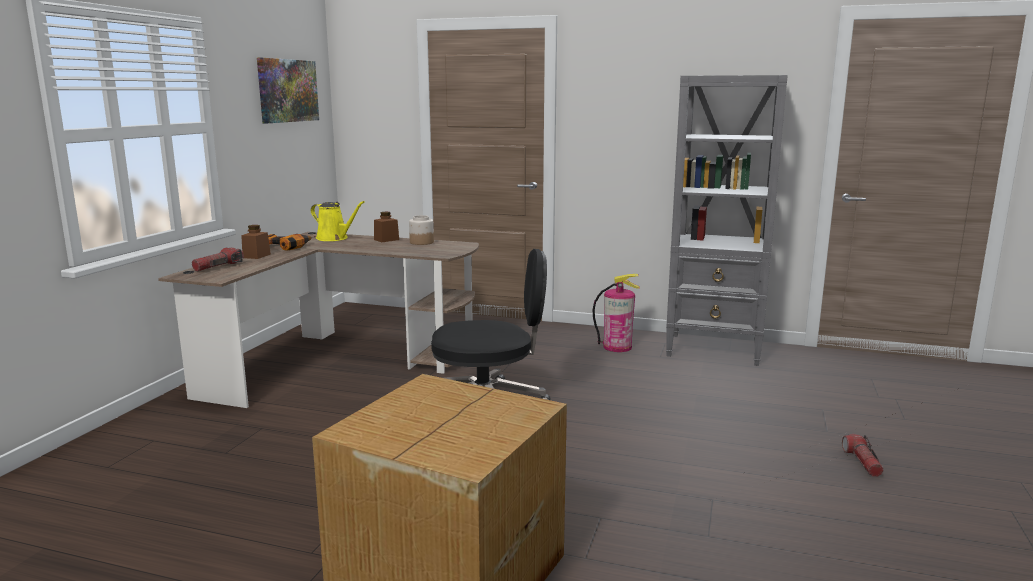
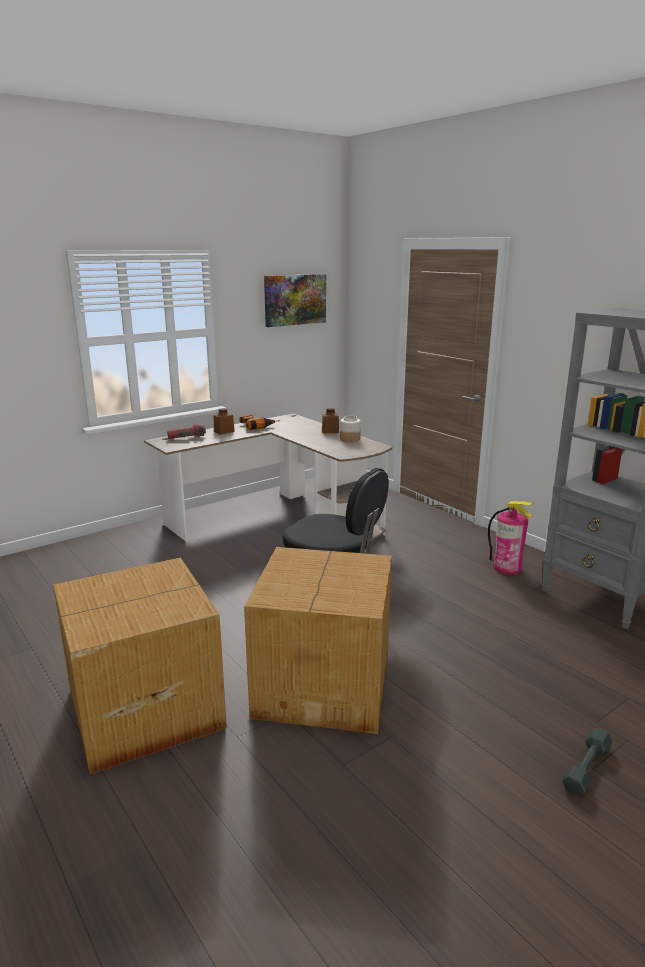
camera: 35 degrees right, 5 degrees up
(334, 238) = (298, 423): yellow watering can -> none
(600, 482) = (325, 683): none -> cardboard box
(862, 462) = (587, 767): flashlight -> grey dumbbell

